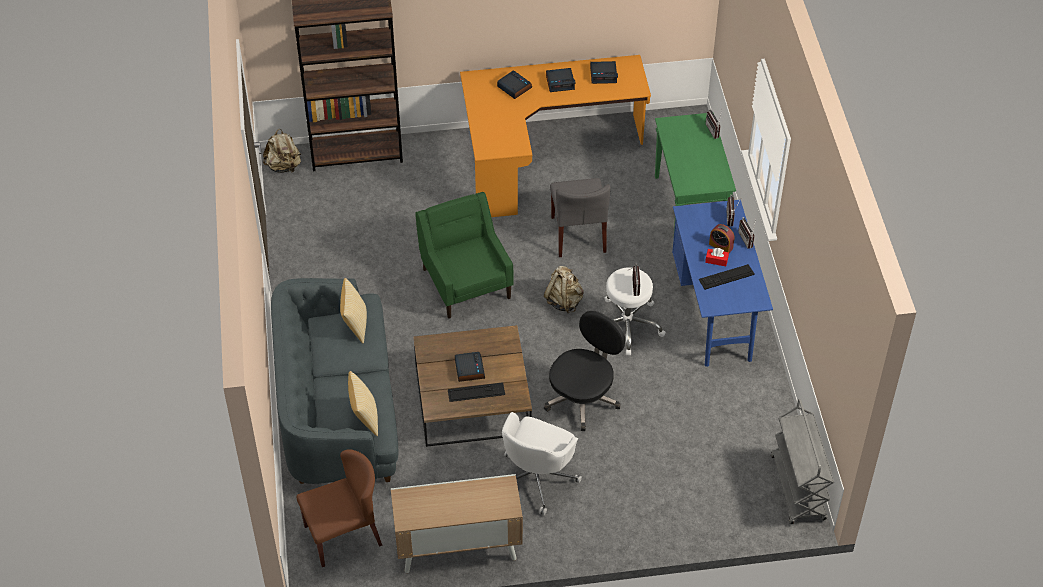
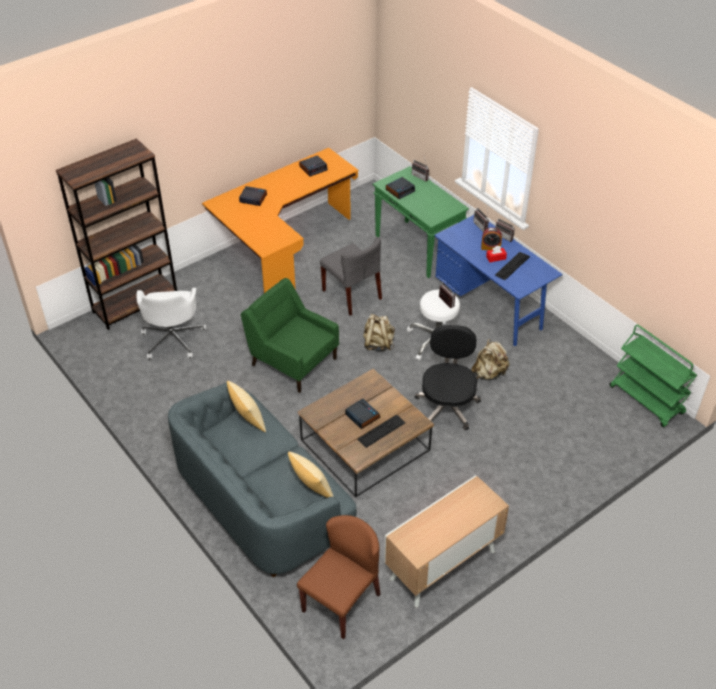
camera: 30 degrees left, 5 degrees down
(284, 166) = (80, 335): beige backpack -> beige backpack (489, 373)
(536, 478) = (460, 480): white office chair -> white office chair (173, 339)
(560, 82) = (285, 183): alarm clock -> alarm clock (400, 190)
(798, 488) = (647, 400): grey cart -> green cart

